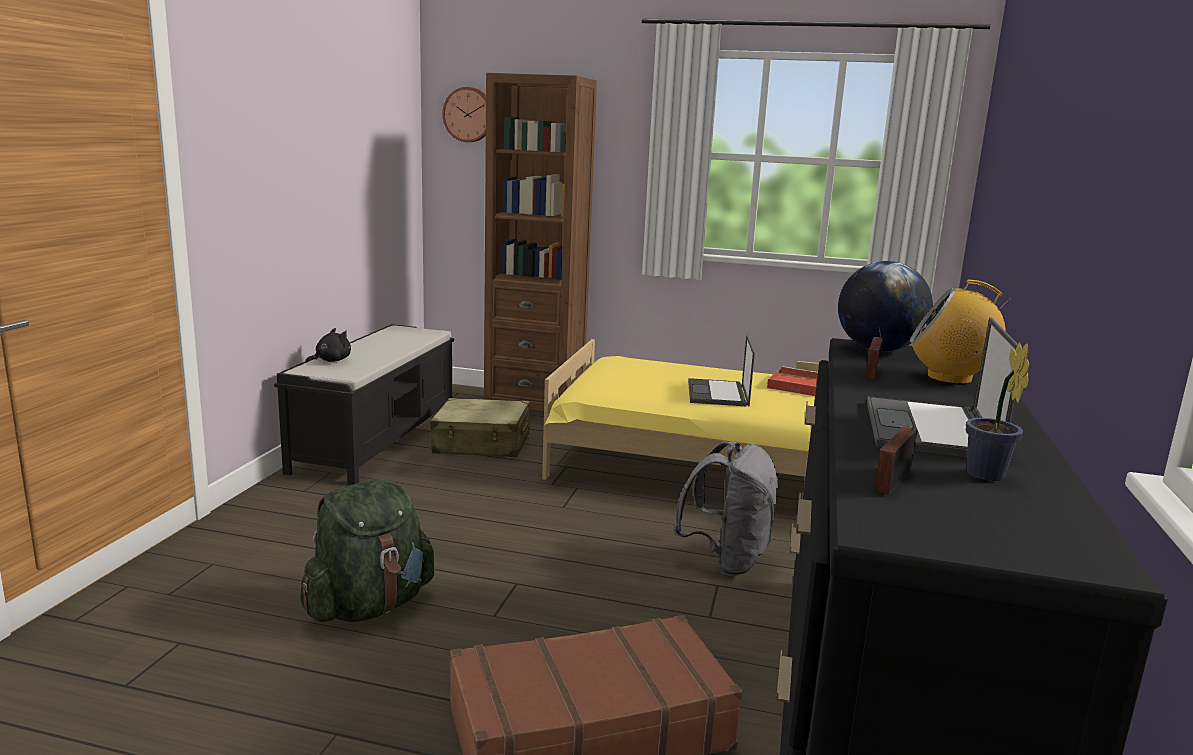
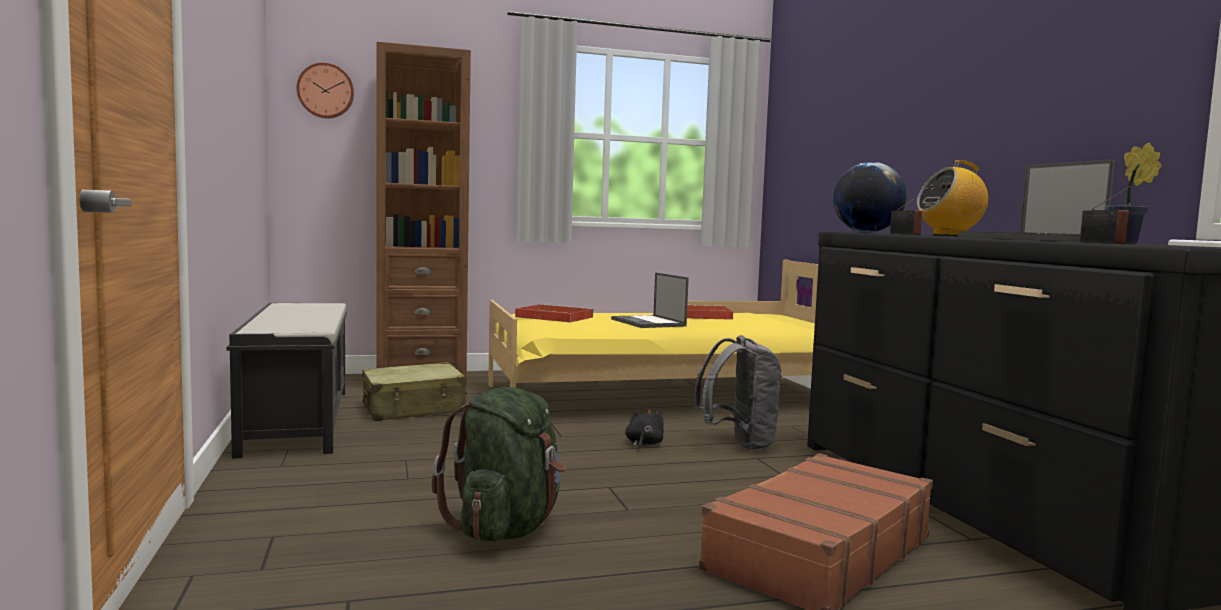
camera: 30 degrees left, 10 degrees down
(331, 360) = (270, 323): black plush toy -> black plush toy (643, 444)
(633, 369) = (553, 317): none -> red tray

